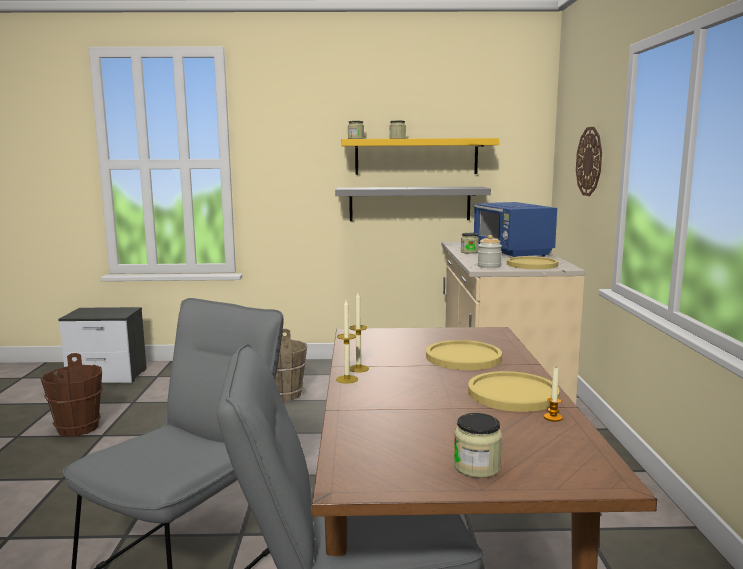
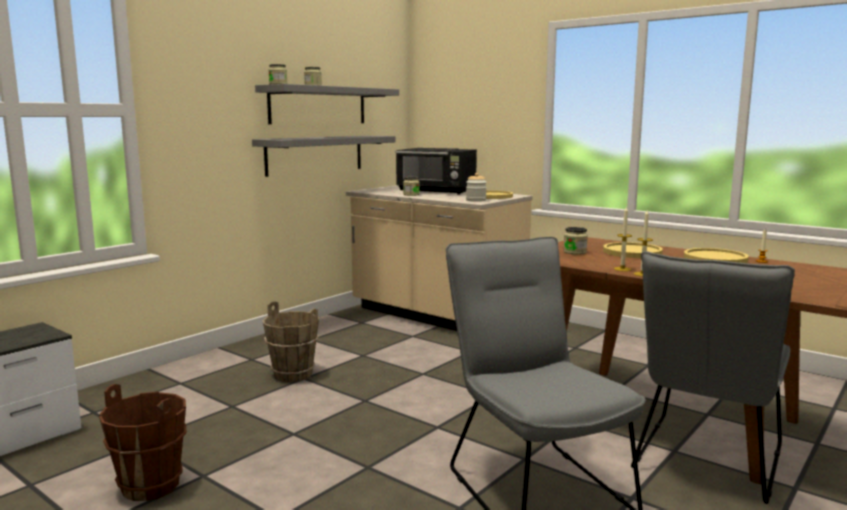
camera: 50 degrees left, 0 degrees up
(416, 157) = (318, 105): yellow shelf -> grey shelf
(477, 467) = (820, 281): jar -> jar (575, 252)
(511, 252) = (437, 191): blue microwave -> black microwave
(589, 161) = (487, 111): wall clock -> none

